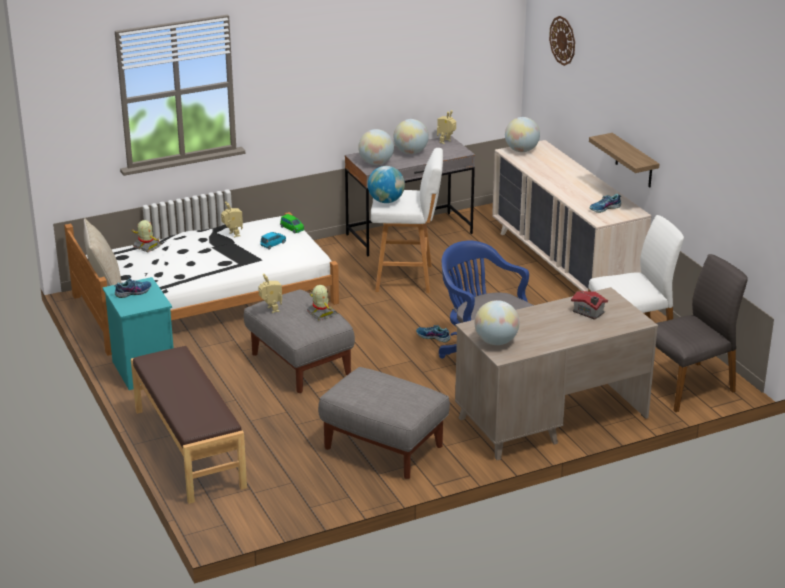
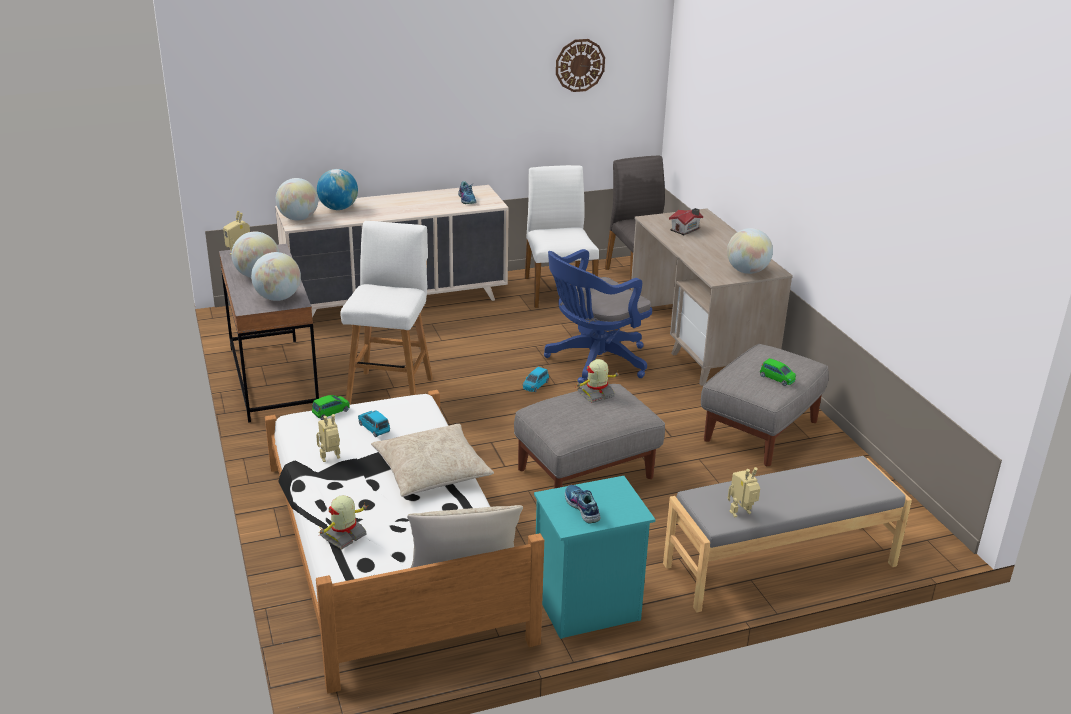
camera: 85 degrees left, 0 degrees up
(188, 448) = (780, 566): brown bench -> grey bench
(222, 267) = (432, 471): none -> beige pillow
(271, 310) = (582, 428): toy robot -> toy robot (742, 514)
(366, 394) = (777, 378): none -> green toy car
(386, 201) = (391, 302): globe -> globe (338, 208)
(433, 337) = (535, 385): shoe -> blue toy car
(563, 40) = (283, 76): wall clock -> wall clock (580, 65)
(634, 161) = (445, 148): shelf -> none

